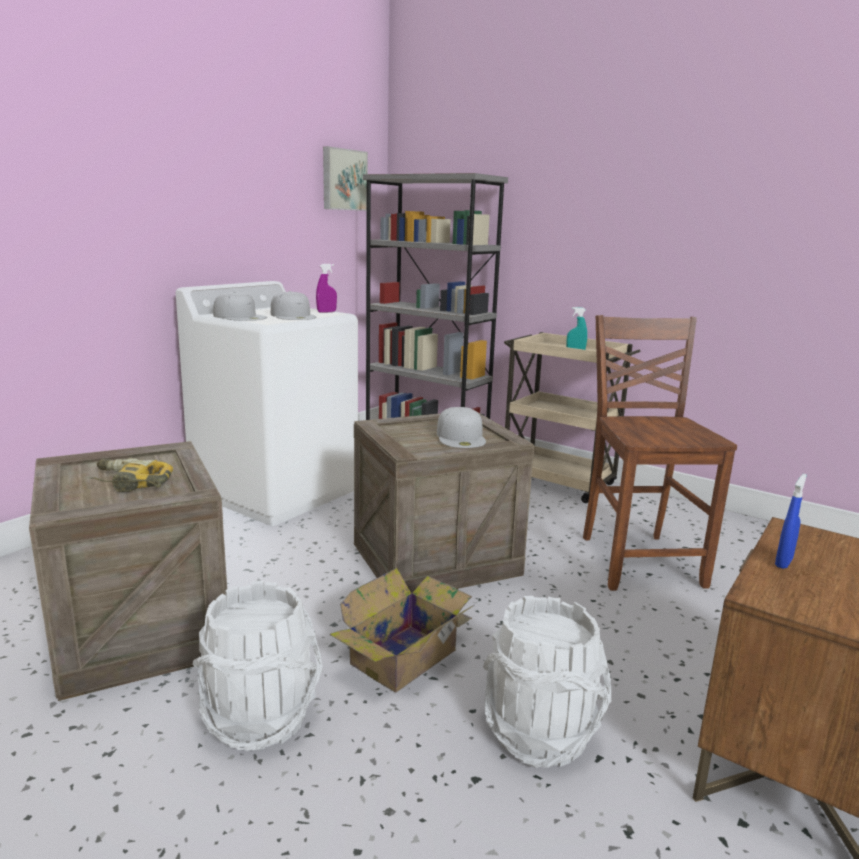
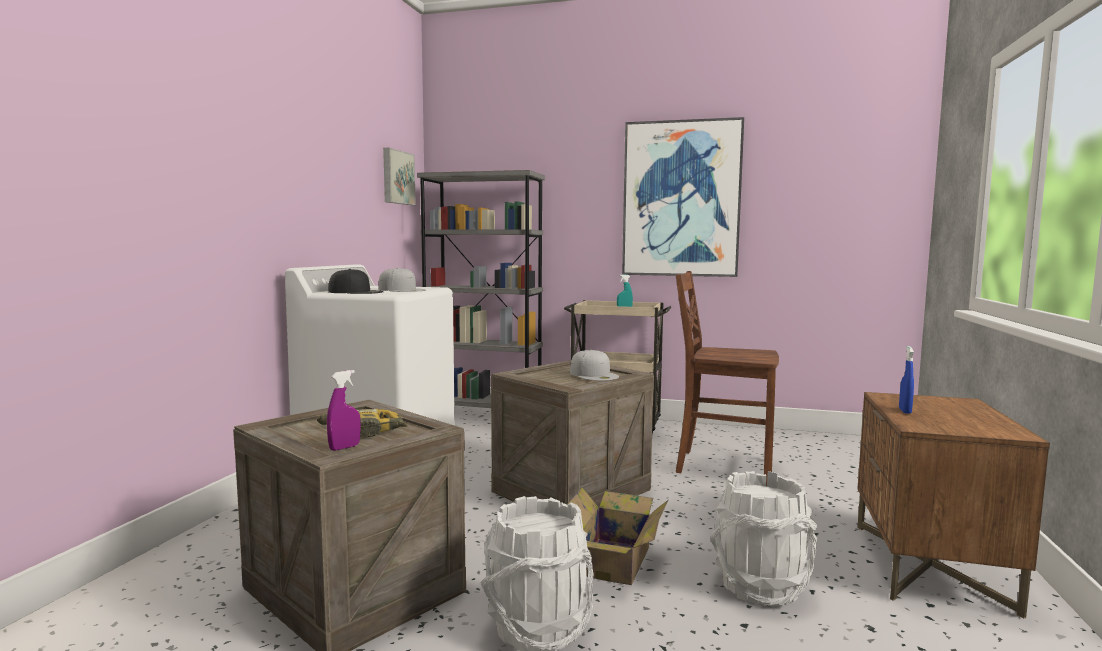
camera: 20 degrees left, 10 degrees down
(240, 316) = (356, 292): white cap -> black cap
(326, 312) = (422, 287): purple spray bottle -> purple spray bottle (344, 447)
(638, 560) = (722, 466): brown chair -> brown chair turned 45 degrees counterclockwise
(670, 212) = (681, 199): none -> picture

